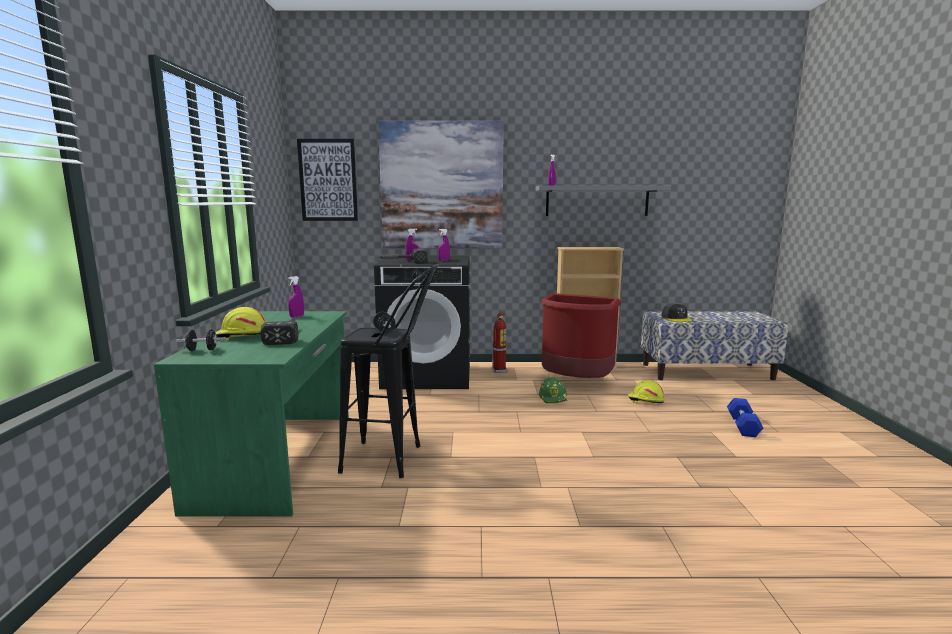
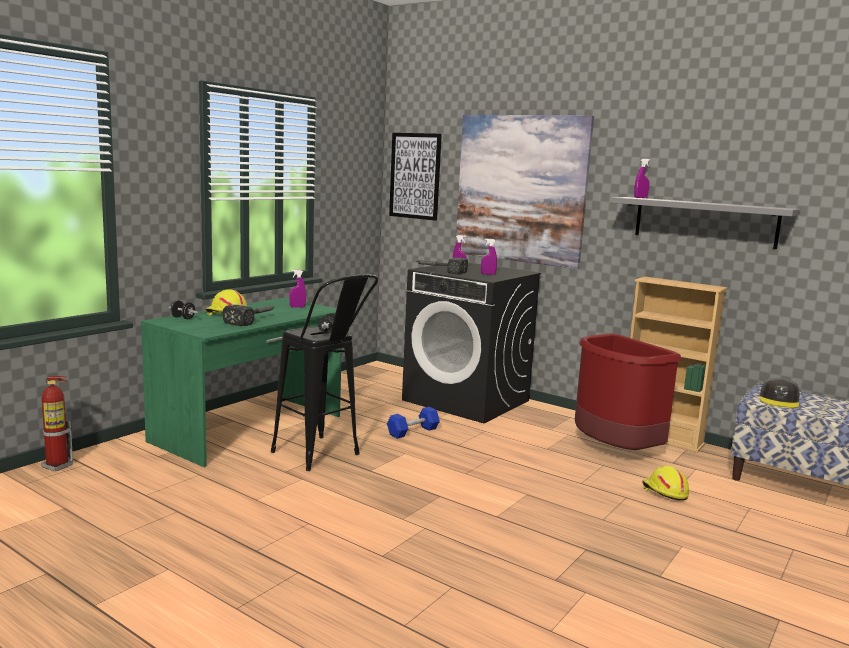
camera: 35 degrees right, 0 degrees up
(499, 370) = (548, 416): fire extinguisher -> fire extinguisher (57, 466)
(553, 397) = (558, 456): green hard hat -> none
(743, 426) = (741, 556): blue dumbbell -> blue dumbbell (413, 431)

